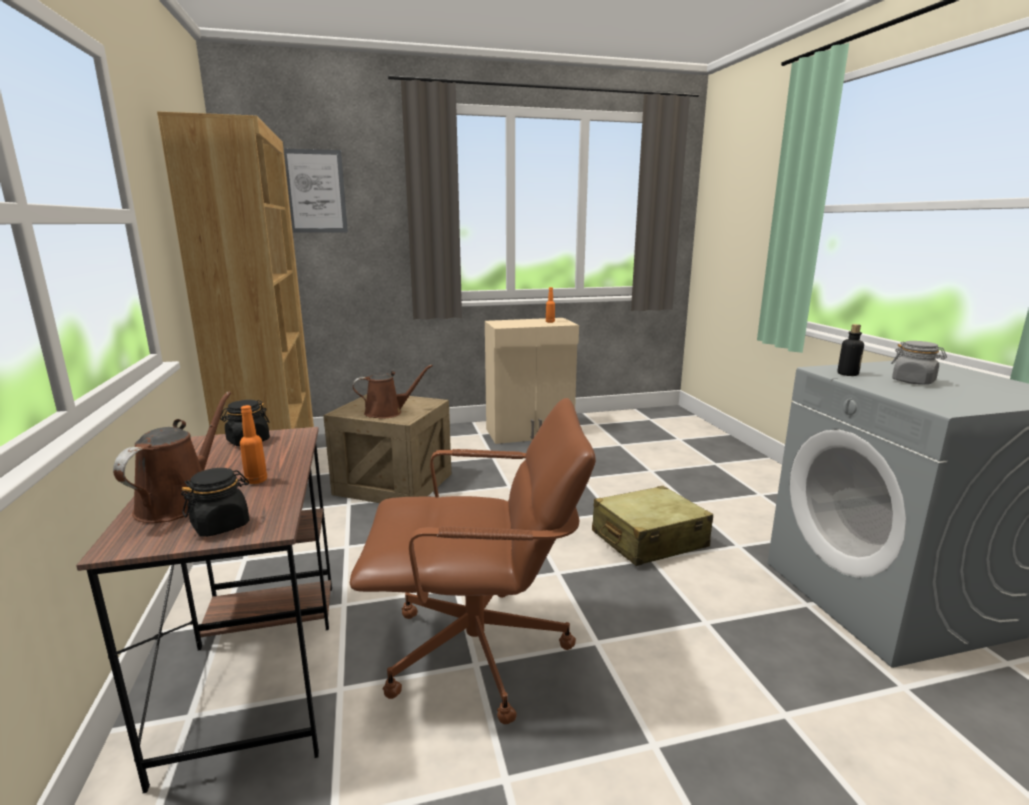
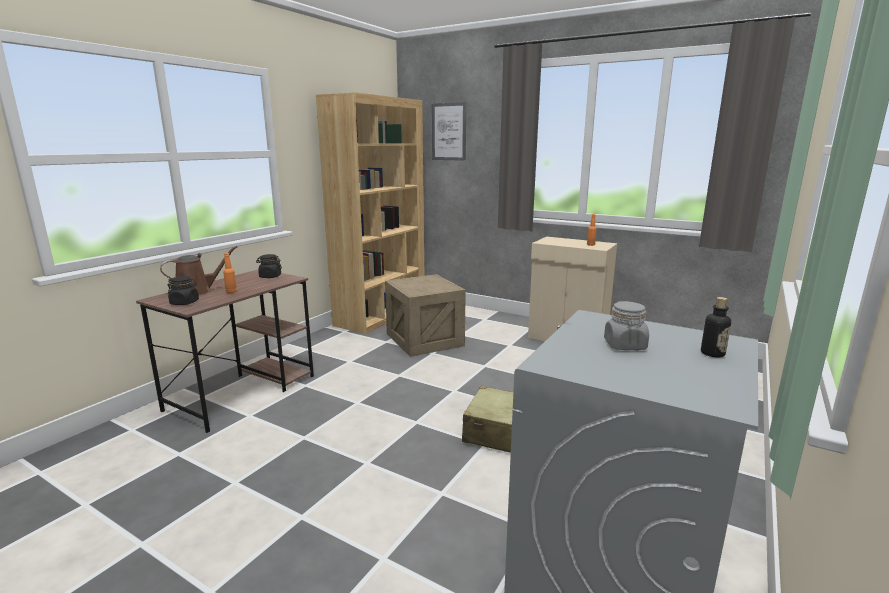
camera: 45 degrees right, 0 degrees up
(387, 412) = (415, 287): brown watering can -> none
(479, 652) = (313, 434): brown office chair -> none
(847, 374) = (593, 324): bottle -> bottle (712, 353)

